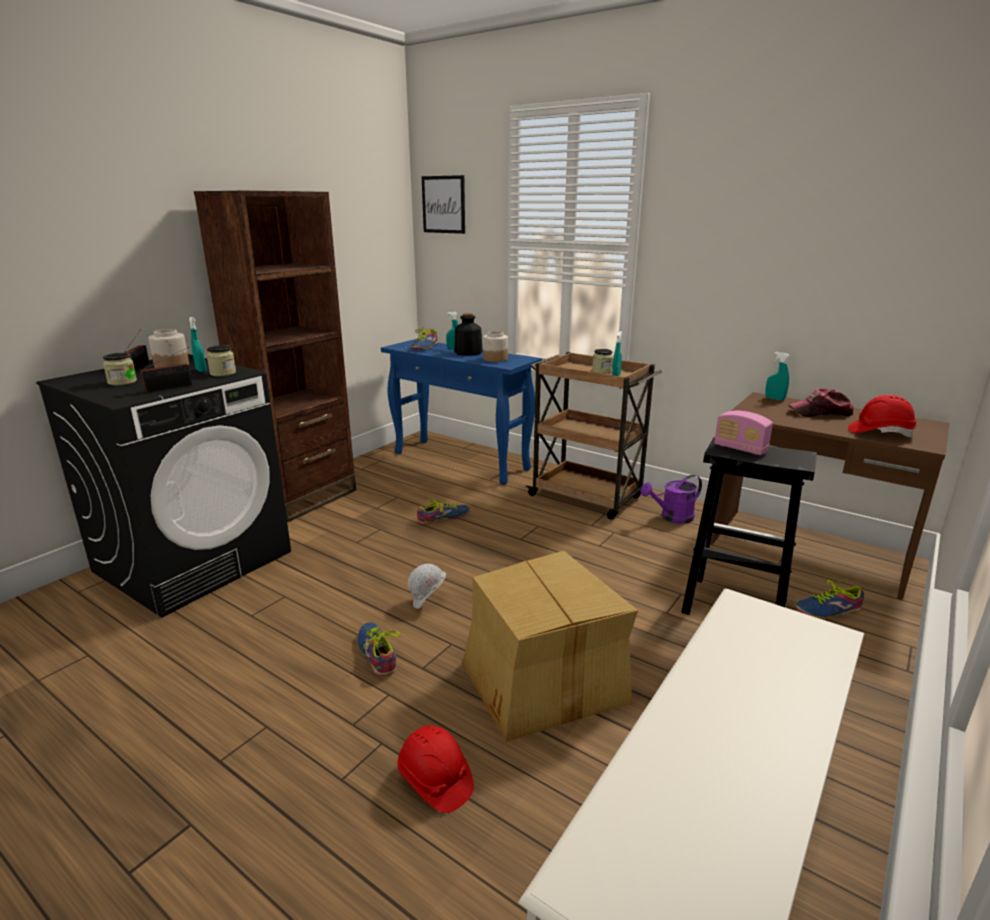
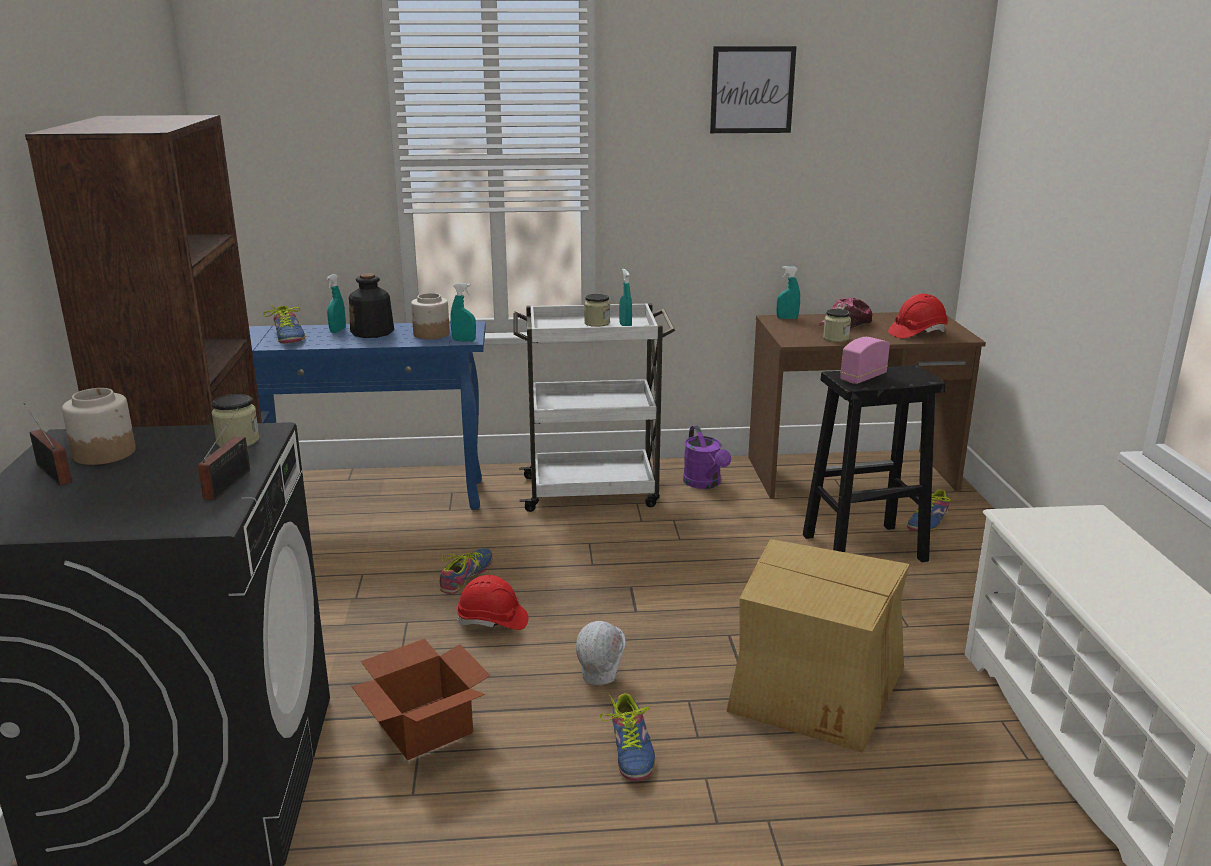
camera: 40 degrees left, 0 degrees up
(122, 382) = (108, 499): jar -> jar (836, 338)
(201, 370) = (185, 446): turquoise spray bottle -> turquoise spray bottle (464, 340)
(307, 585) = (425, 725): none -> cardboard box
(377, 653) = (631, 749): shoe -> shoe turned 120 degrees counterclockwise
(435, 780) = (856, 817): red hard hat -> red hard hat (492, 621)
(443, 204) = (260, 108): picture -> picture (752, 90)
(587, 497) = (593, 491): brown cart -> white cart
(672, 518) = (705, 484): purple watering can -> purple watering can turned 45 degrees counterclockwise
(740, 449) = (863, 377): radio -> radio turned 135 degrees clockwise

